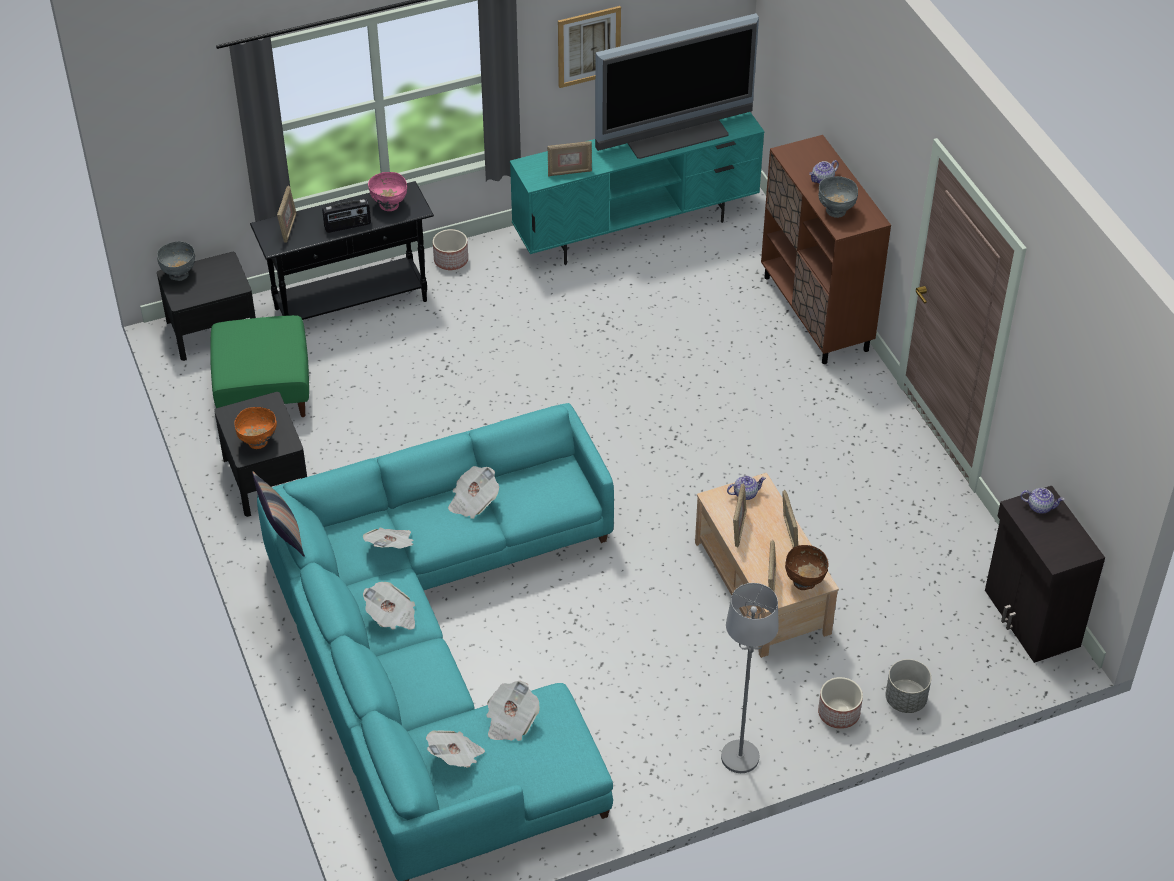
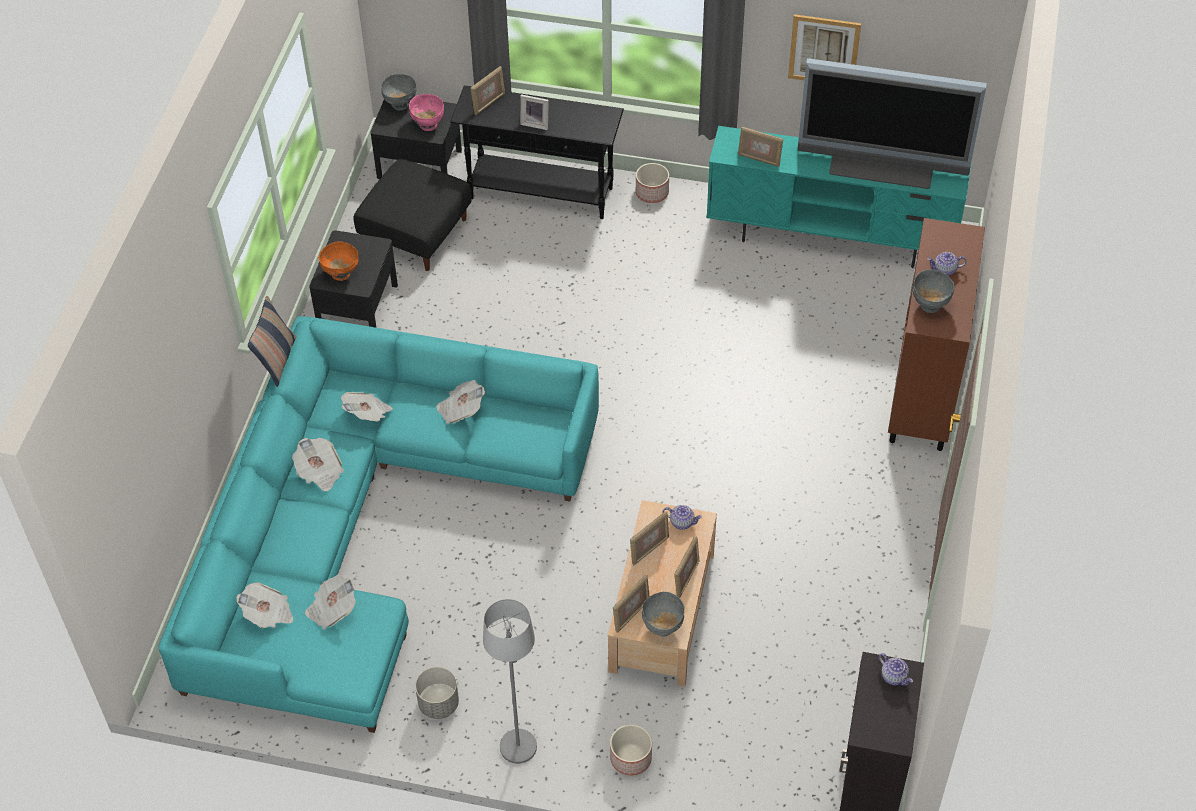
camera: 35 degrees right, 5 degrees up
(263, 390) = (415, 233): green ottoman -> black ottoman
(347, 226) = (535, 123): radio -> picture frame
(389, 205) = (583, 120): pink bowl -> pink bowl (428, 125)
(804, 582) = (662, 627): brown bowl -> grey bowl
(905, 700) = (697, 781): grey planter -> grey planter (438, 704)

